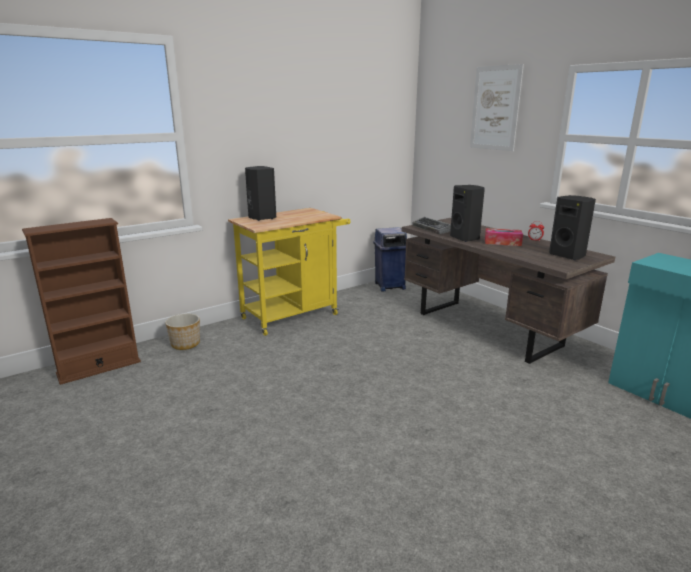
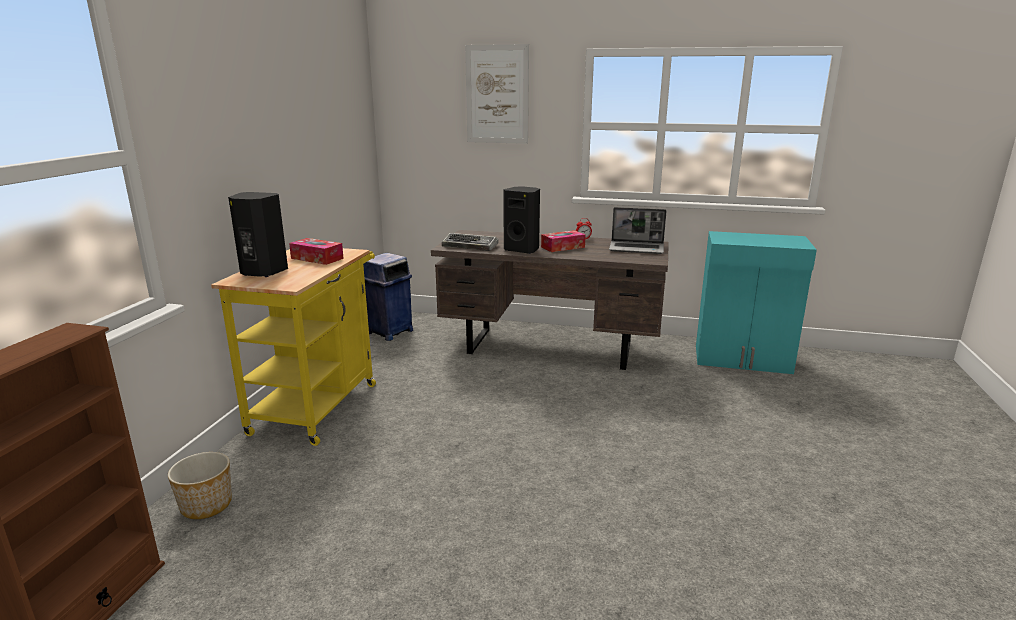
camera: 40 degrees left, 0 degrees up
(302, 216) = (317, 258): none -> tissue box
(568, 255) = (637, 248): black speaker -> laptop

